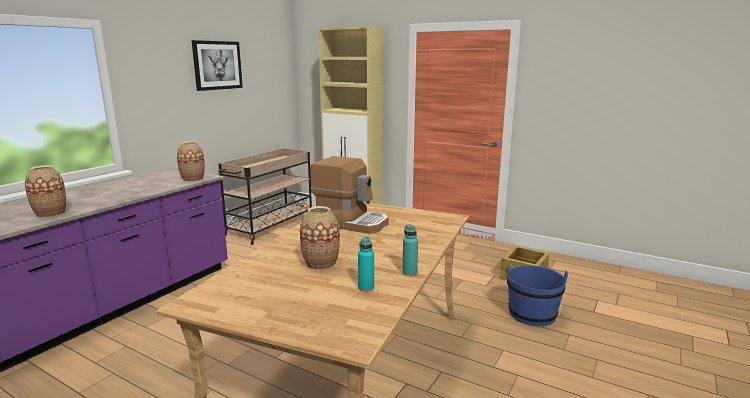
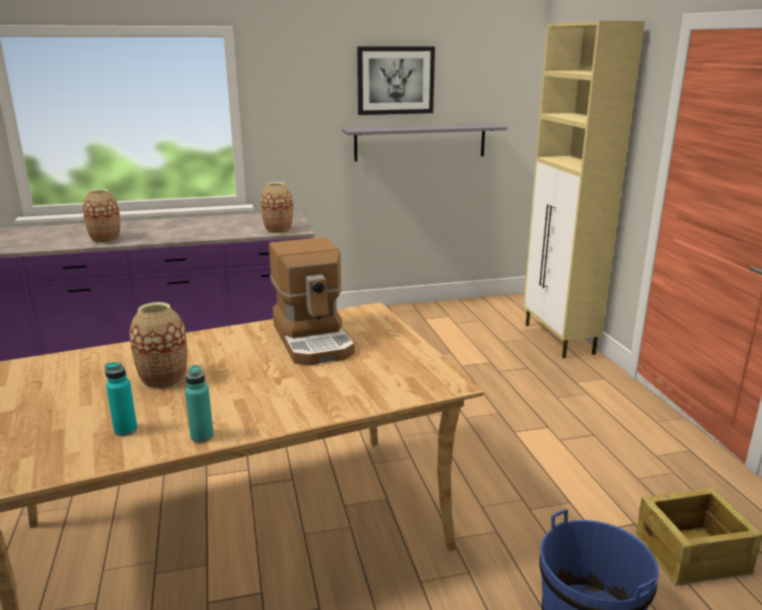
camera: 45 degrees right, 5 degrees up
(236, 108) = (420, 142): none -> grey shelf
(270, 226) = (439, 314): beige cart -> none

